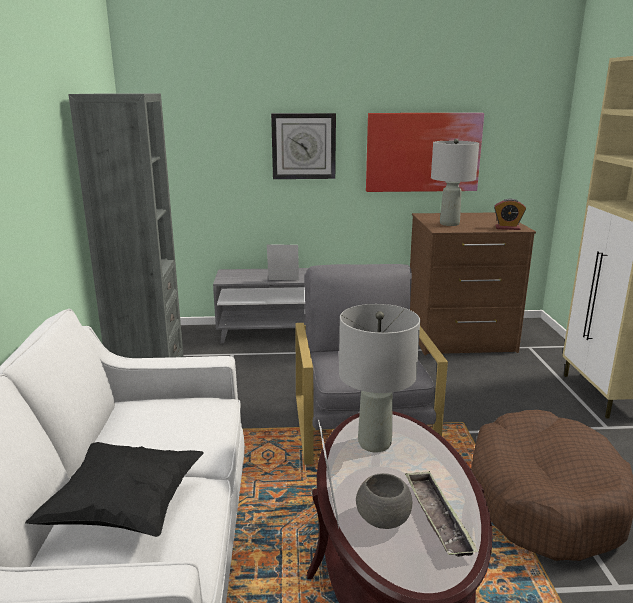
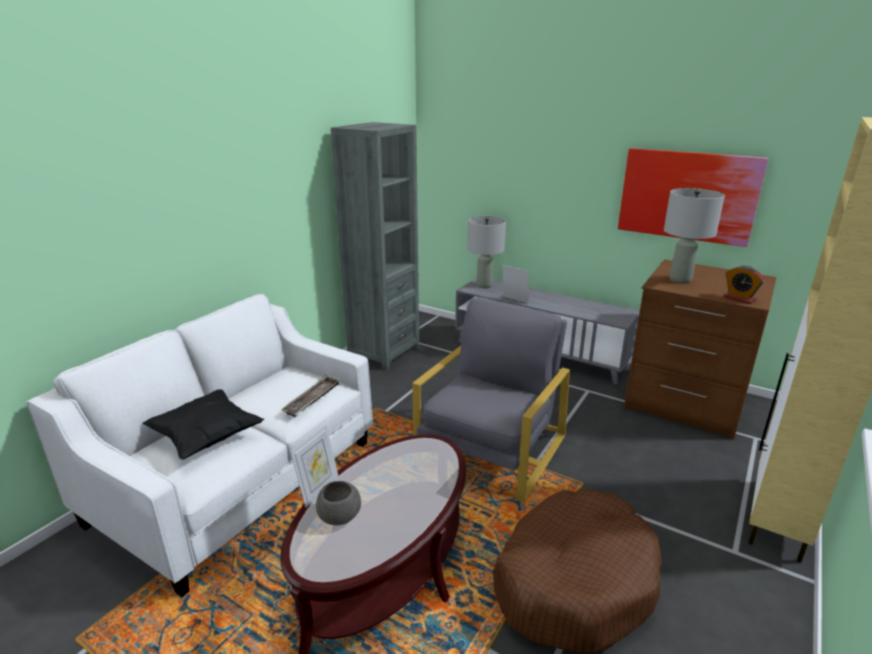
camera: 35 degrees right, 5 degrees up
(303, 146) = (562, 176): wall clock -> none
(375, 443) = (406, 462): grey table lamp -> grey table lamp (484, 285)
(437, 517) = (373, 534): tray -> tray (312, 399)

